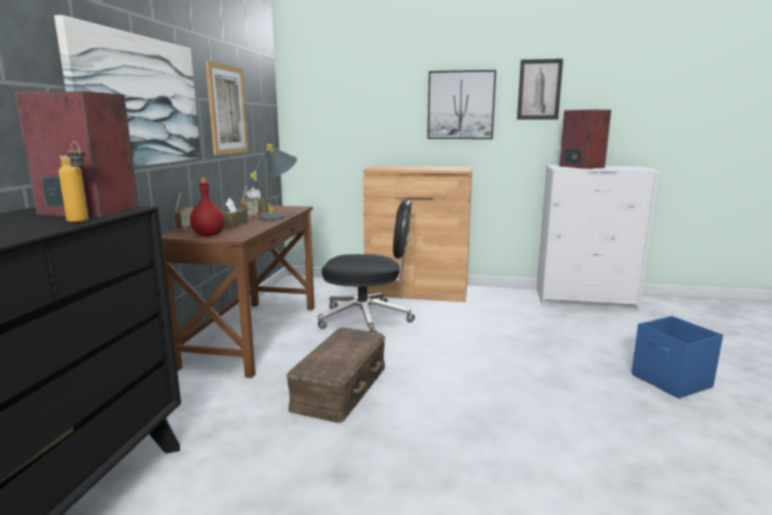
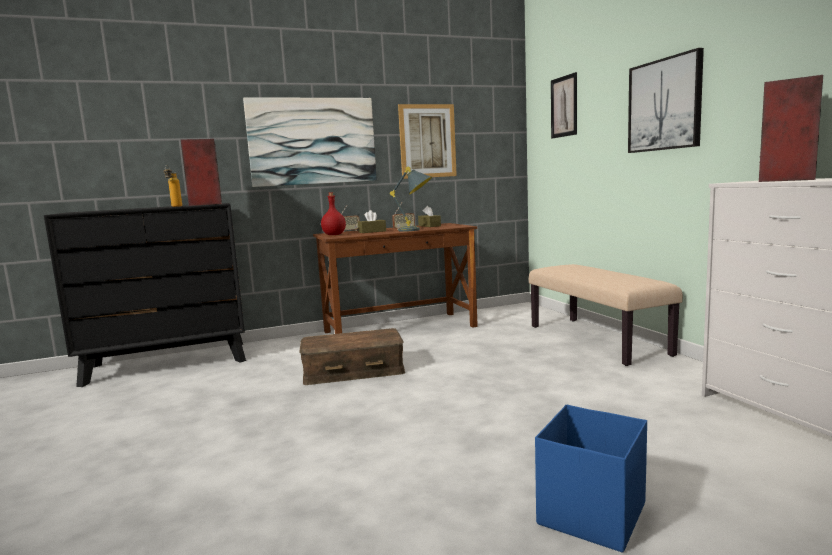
camera: 60 degrees right, 5 degrees down
(367, 319) = (488, 344): black office chair -> none
(417, 291) = (597, 340): brown cabinet -> beige bench
(539, 89) = (760, 62): picture -> picture (564, 106)

